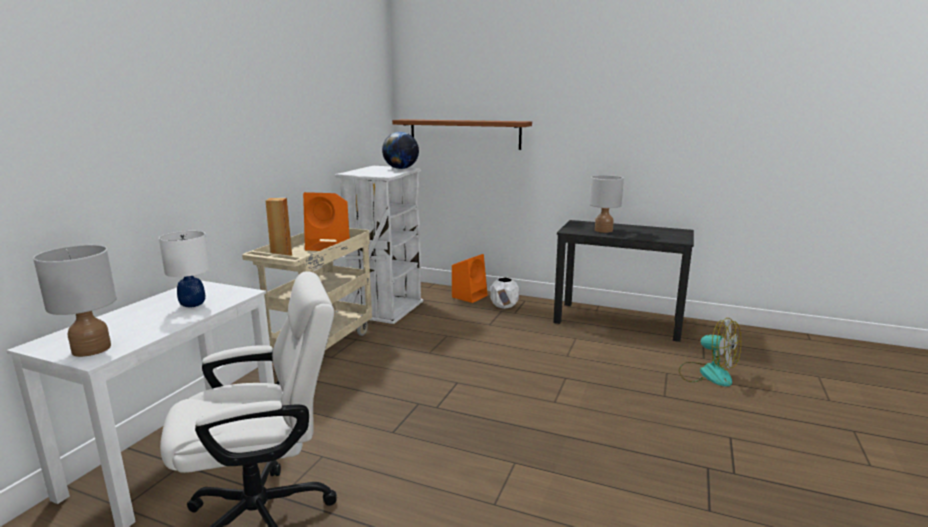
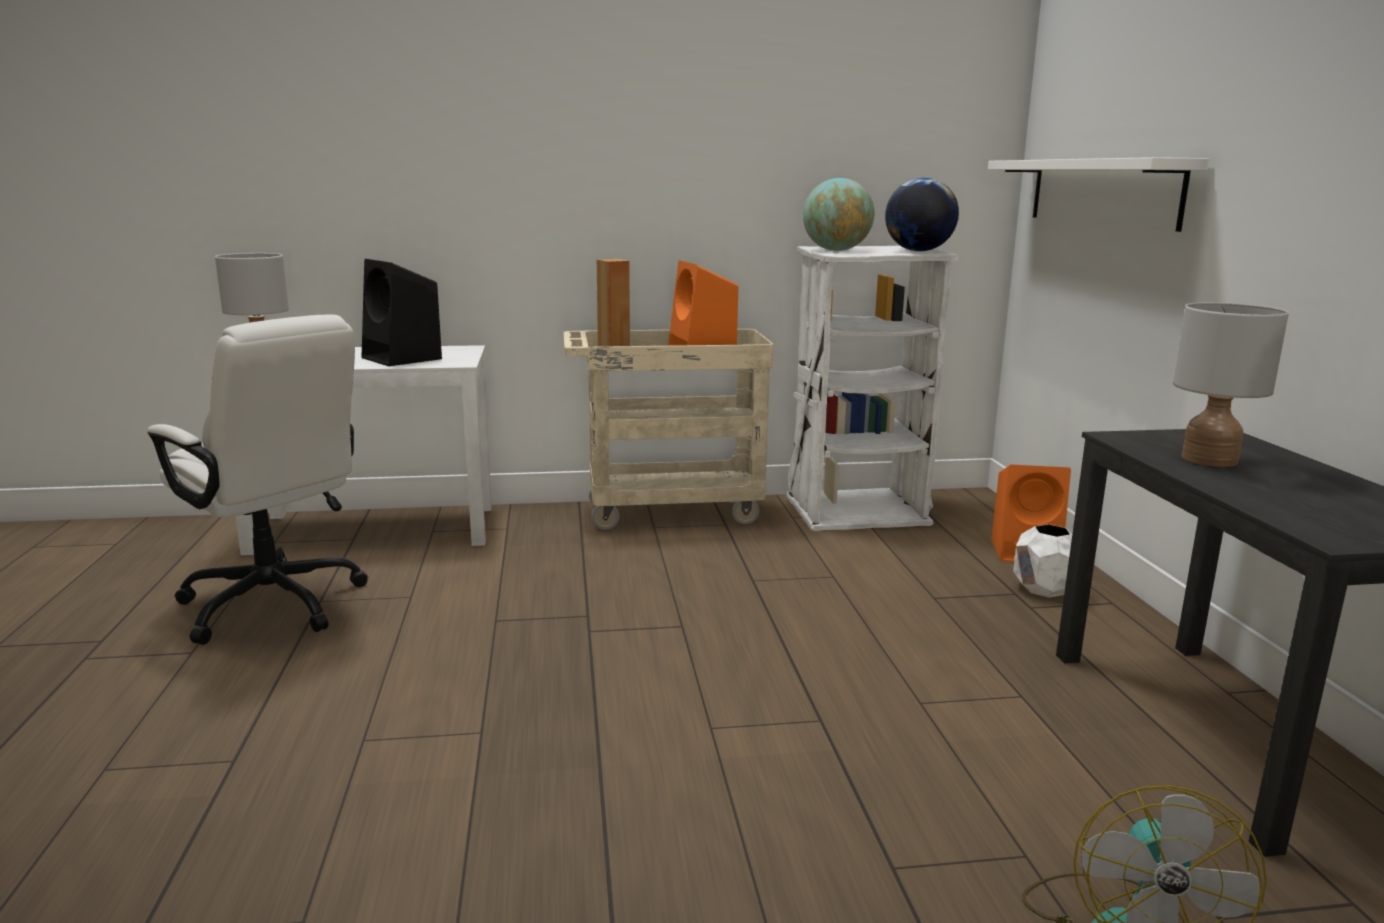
camera: 60 degrees right, 0 degrees up
(194, 304) = (403, 358): white table lamp -> black speaker
(369, 173) = (836, 250): none -> globe
(464, 134) = (1102, 192): brown shelf -> white shelf

